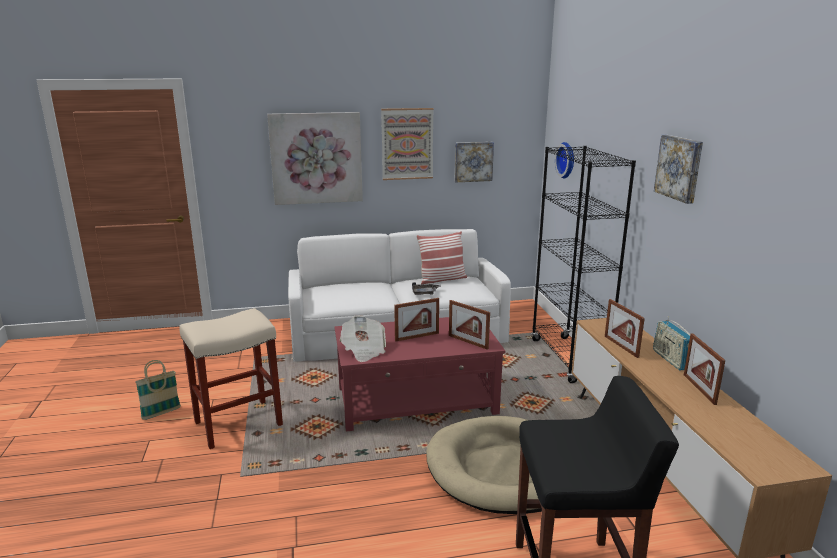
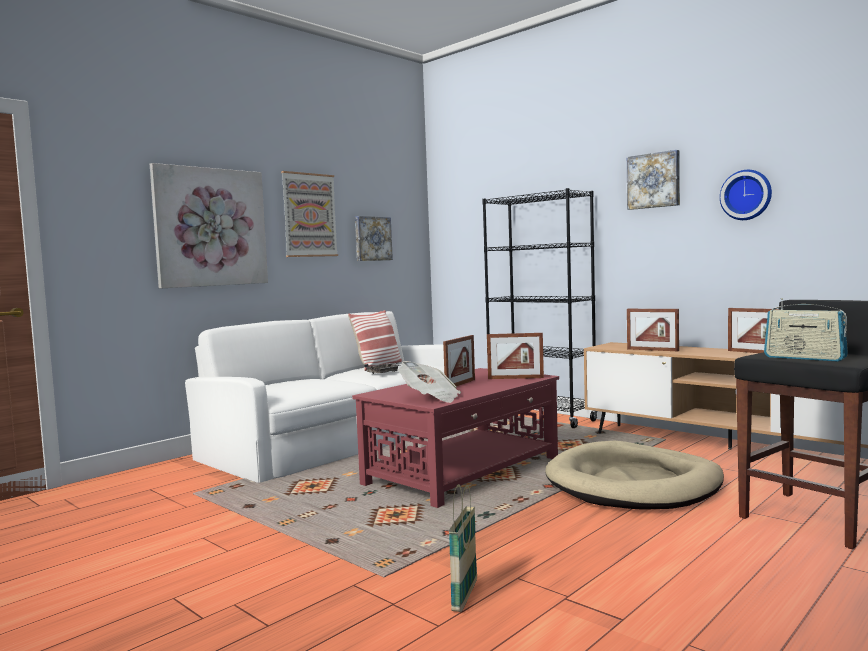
camera: 35 degrees left, 15 degrees down
(161, 413) = (141, 571): basket -> basket (465, 595)
(237, 424) = (286, 544): beige stool -> none
(567, 160) = (475, 226): wall clock -> wall clock (746, 195)
(671, 359) = (700, 348): radio -> radio (804, 358)

